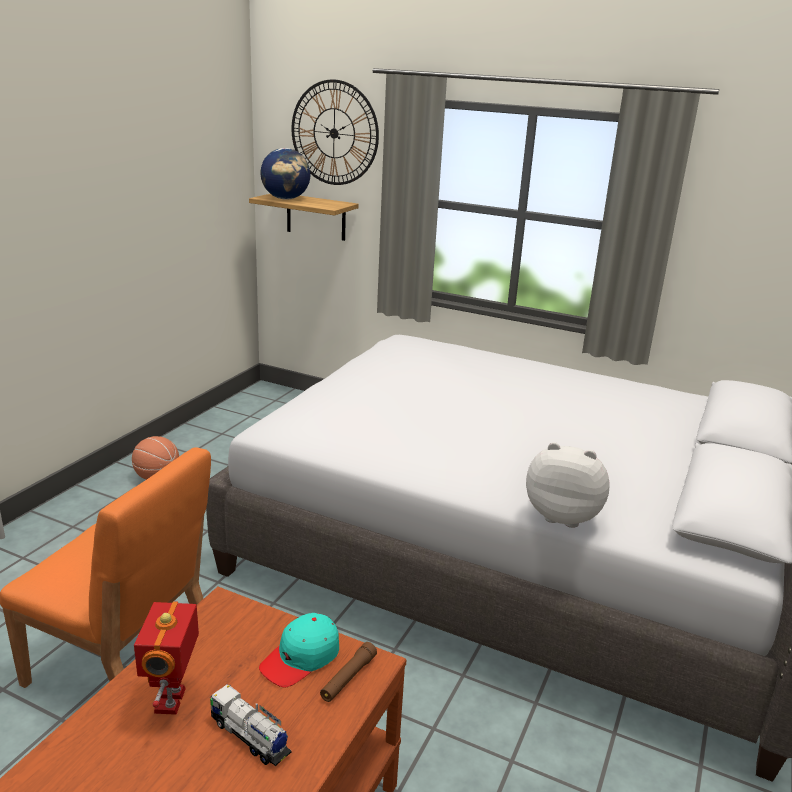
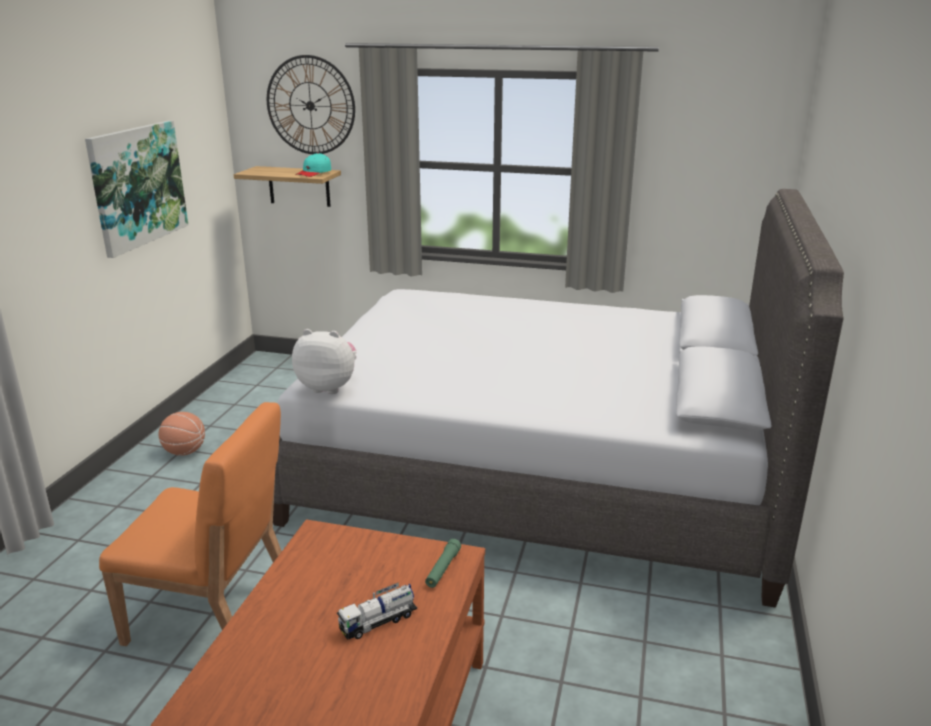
camera: 10 degrees left, 0 degrees up
(141, 200) = (137, 186): none -> picture
(173, 700) = (303, 608): toy robot -> none
(250, 737) = (378, 622): toy truck -> toy truck turned 60 degrees counterclockwise
(286, 199) = (270, 172): globe -> none
(301, 658) = (399, 561): turquoise cap -> turquoise cap (314, 173)
(348, 678) = (443, 569): brown flashlight -> green flashlight
(563, 515) = (586, 419): plush toy -> plush toy (328, 387)

